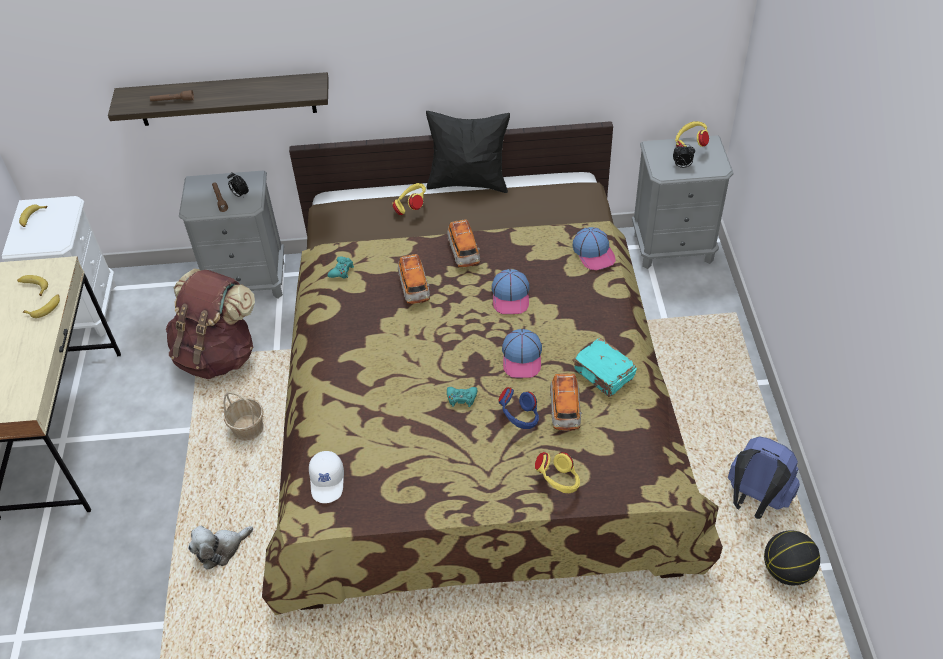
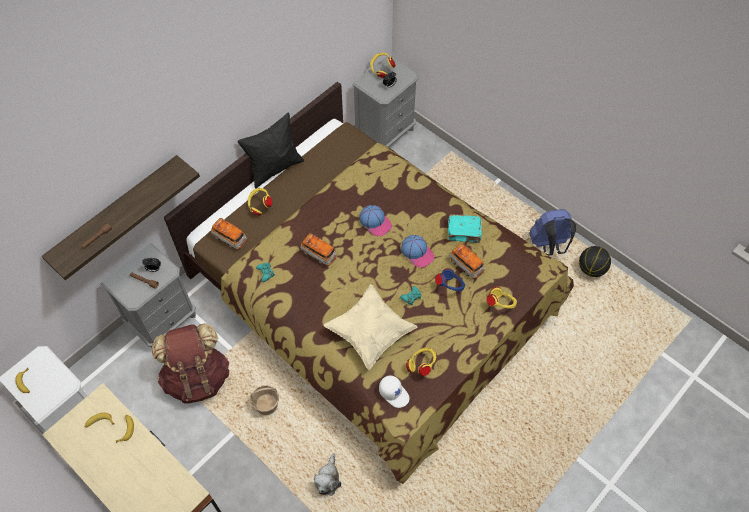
camera: 45 degrees left, 10 degrees up
(375, 402) = (370, 333): none -> beige pillow
(390, 476) = (421, 365): none -> yellow headphones
(464, 252) = (323, 214): toy car -> toy car (230, 238)
(594, 253) = (390, 167): cap -> none

